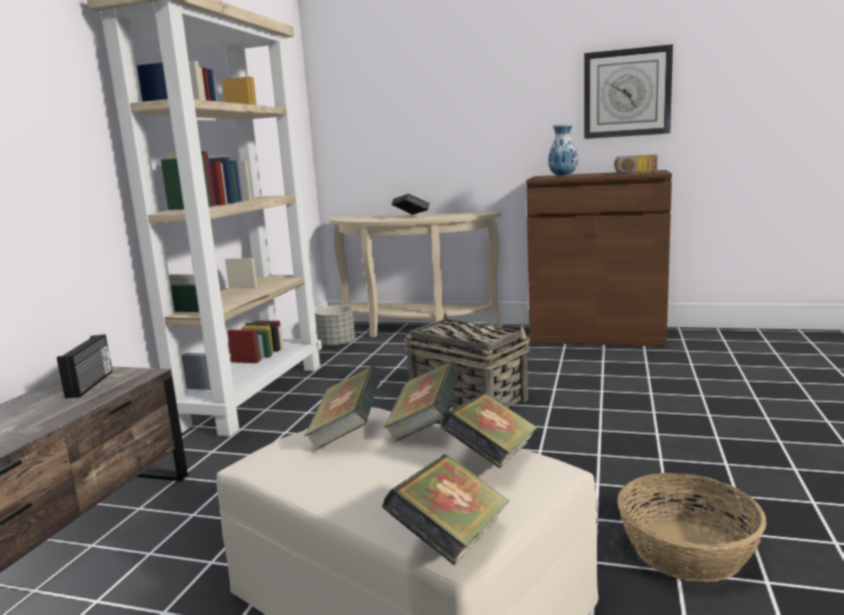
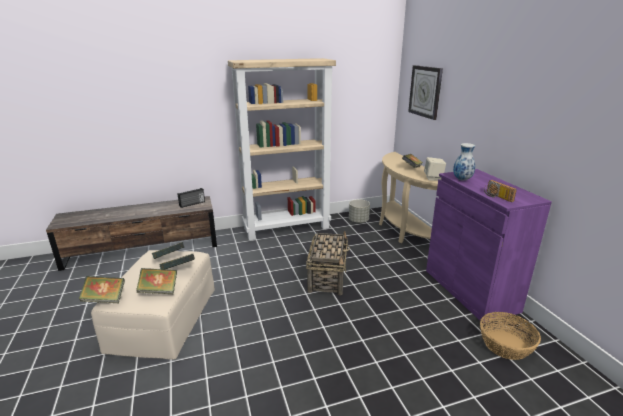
camera: 55 degrees right, 10 degrees up
(466, 214) = (433, 178): none -> beige speaker
(596, 335) = (470, 290): brown cabinet -> purple cabinet
(626, 93) = (542, 130): wall clock -> wall clock (425, 91)
(686, 550) = (223, 378): basket -> basket (505, 344)

